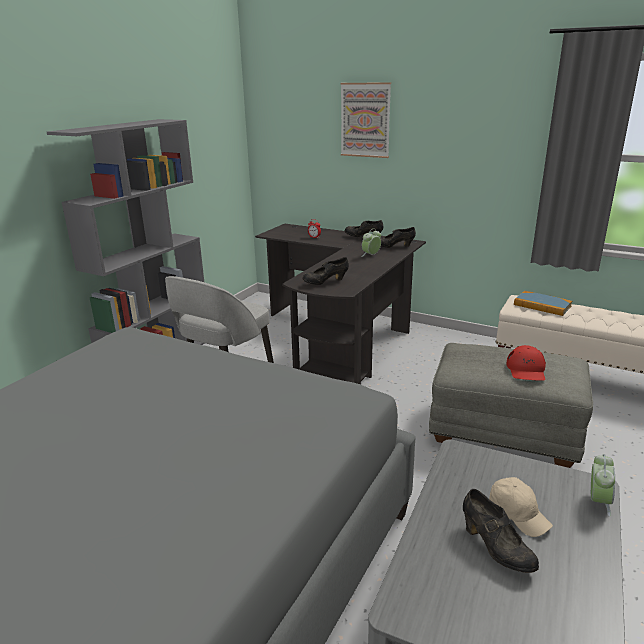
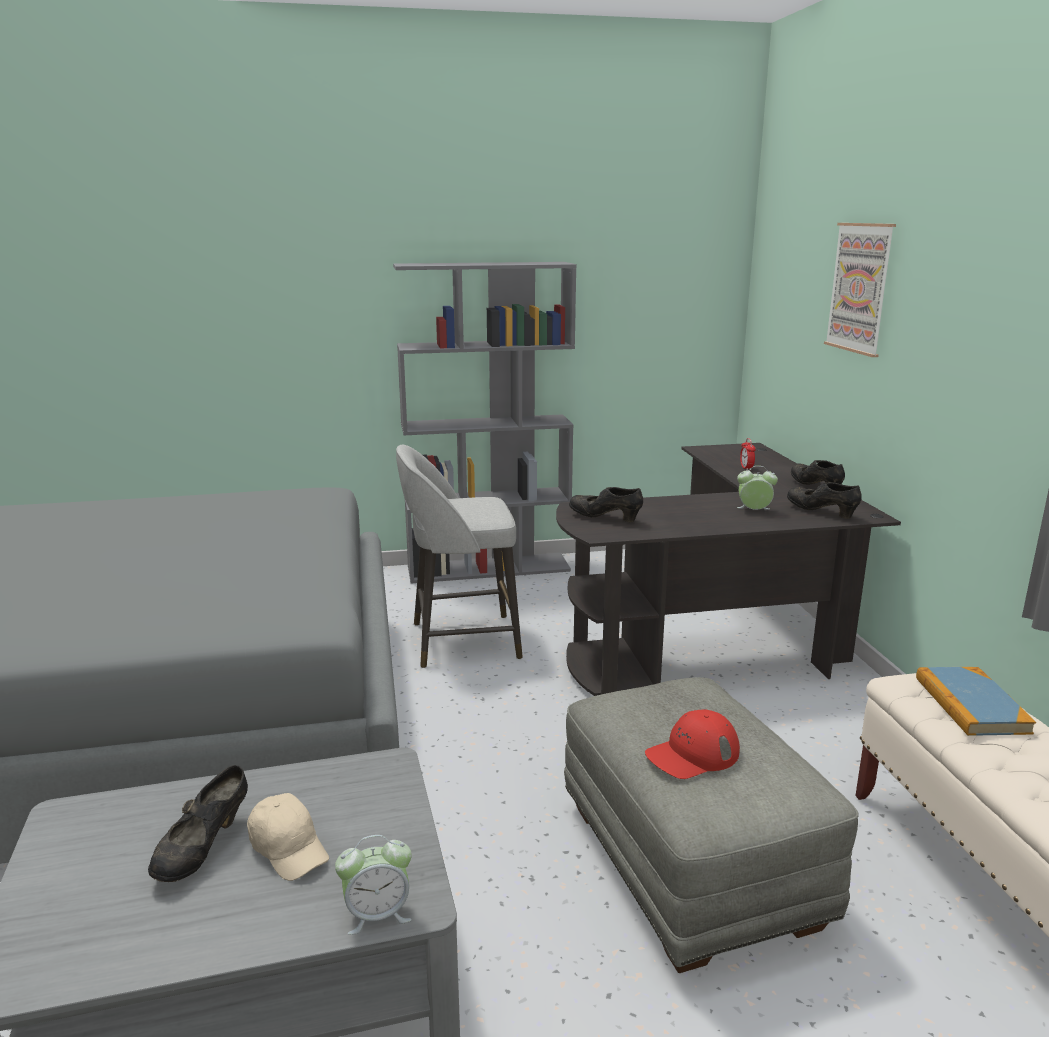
camera: 50 degrees right, 5 degrees down
(518, 514) = (289, 849): beige cap -> beige cap turned 60 degrees counterclockwise

